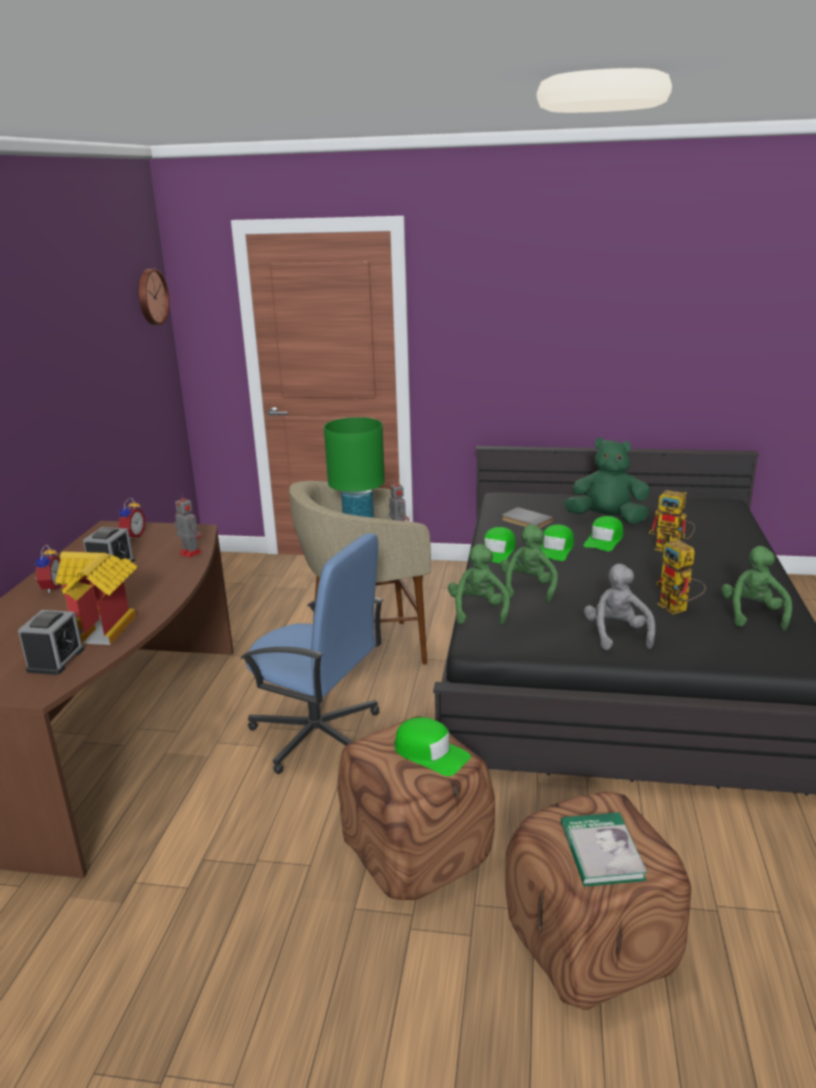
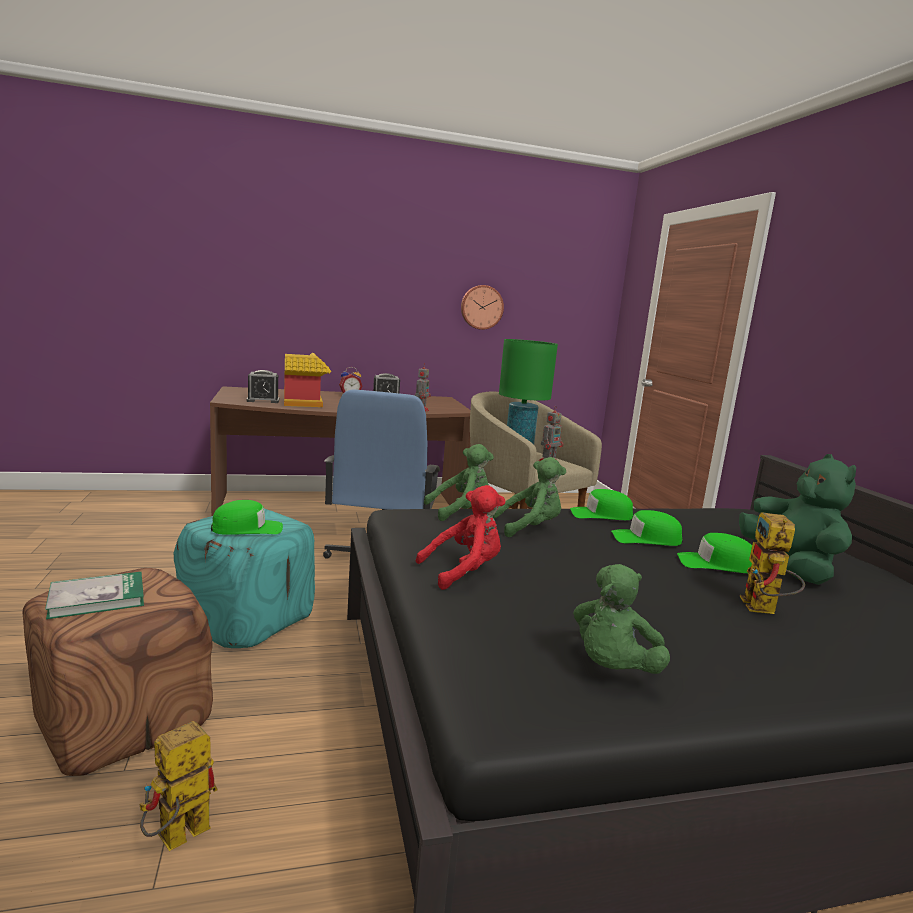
camera: 65 degrees right, 10 degrees down
(132, 536) = (434, 401): alarm clock -> none
(151, 297) = (593, 272): wall clock -> wall clock (481, 307)
(416, 849) = (248, 620): brown ottoman -> turquoise ottoman
(430, 753) = (247, 528): green cap -> green cap turned 120 degrees counterclockwise
(525, 521) = (702, 524): grey book -> none
(616, 634) = (464, 571): grey plush toy -> red plush toy
(678, 609) = (567, 609): toy robot -> toy robot (175, 840)
(753, 614) = (612, 668): green plush toy -> green plush toy turned 135 degrees clockwise

